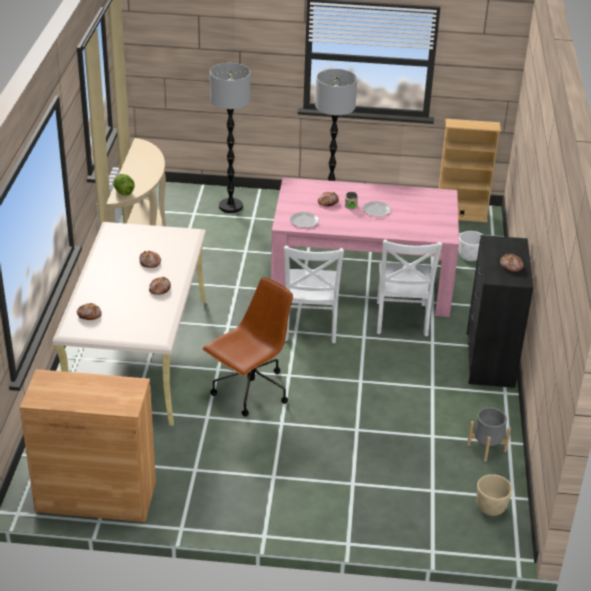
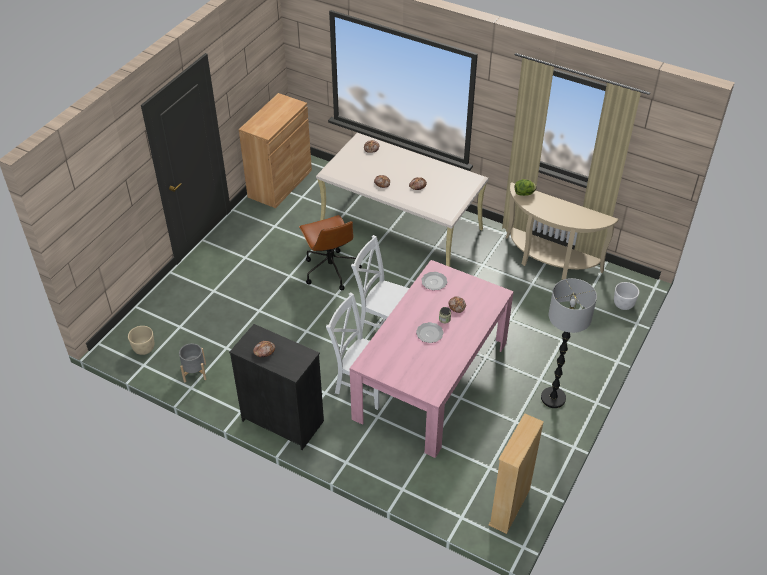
camera: 115 degrees right, 10 degrees up
(230, 206) = (587, 330): floor lamp -> none
(469, 257) = (432, 477): white planter -> white planter (623, 304)

